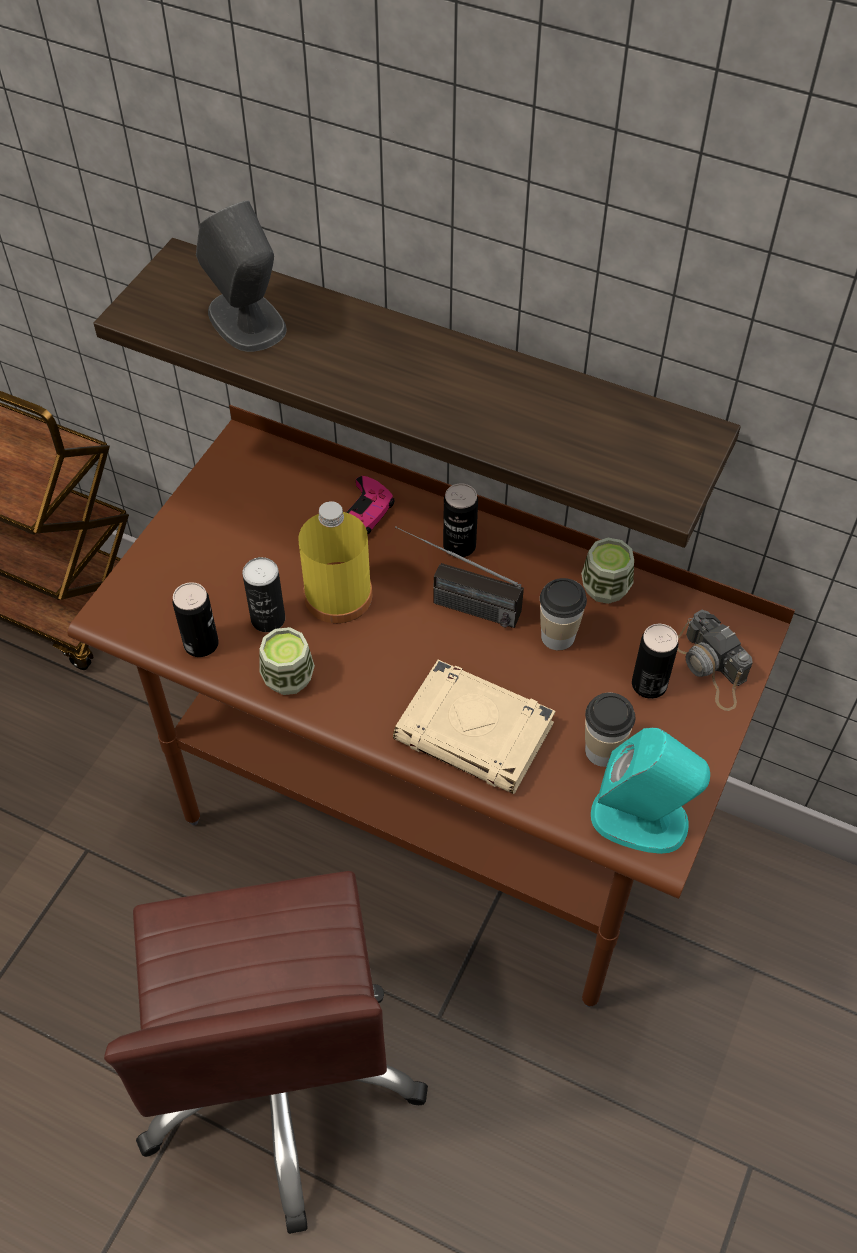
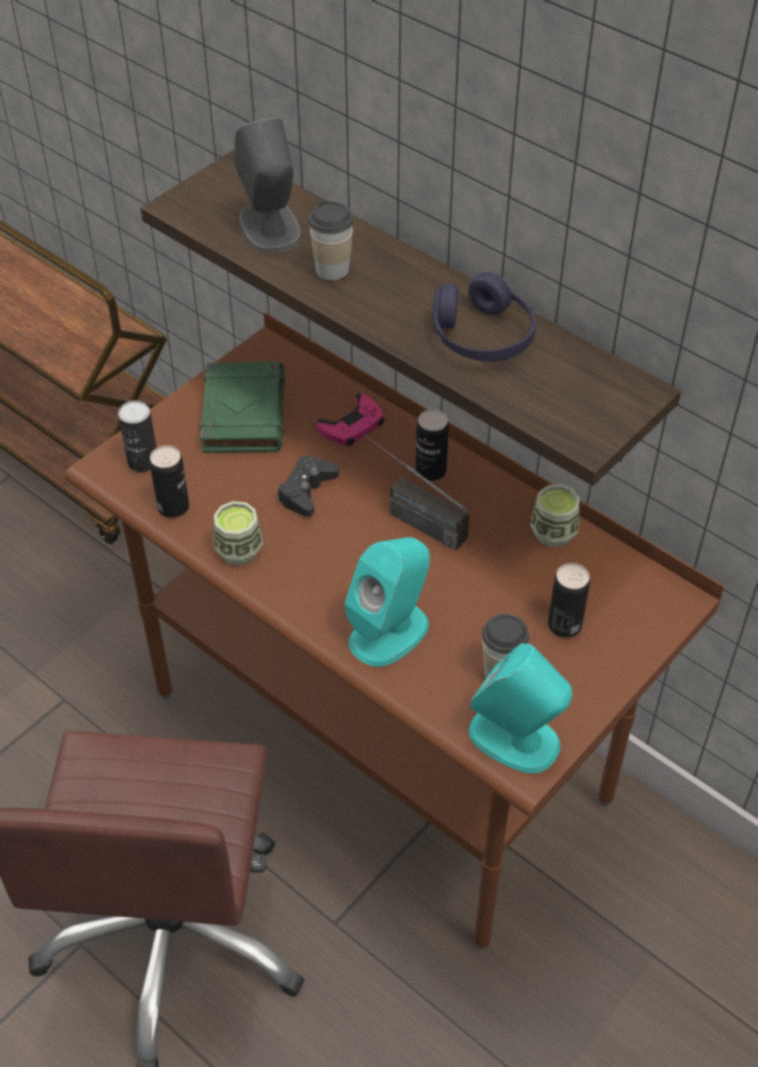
camera: 15 degrees right, 5 degrees down
(241, 522) = (243, 413): none -> green book
(268, 619) = (238, 498): can -> can (143, 461)
(338, 595) = (307, 491): yellow bottle -> black game controller
(476, 733) = (389, 632): beige book -> turquoise speaker
(518, 404) = (482, 336): none -> purple headphones
(558, 636) = (494, 565): cup -> cup (332, 269)
(711, 668) = (628, 623): camera -> none

